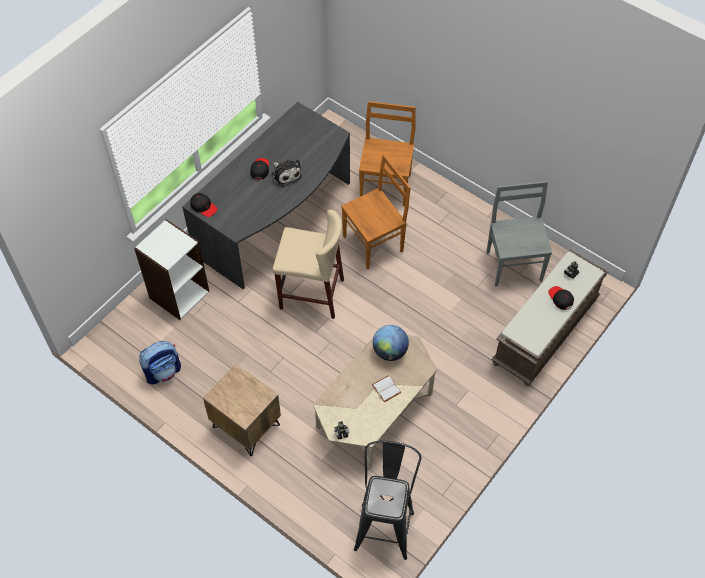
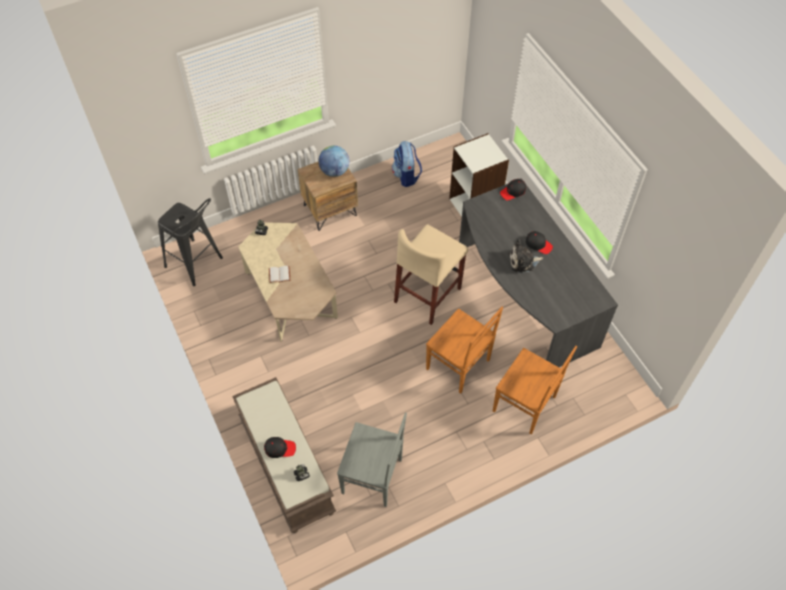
camera: 115 degrees right, 0 degrees up
(374, 243) = (459, 365): brown chair -> brown chair turned 45 degrees counterclockwise
(390, 351) = (311, 291): globe -> globe (334, 171)

